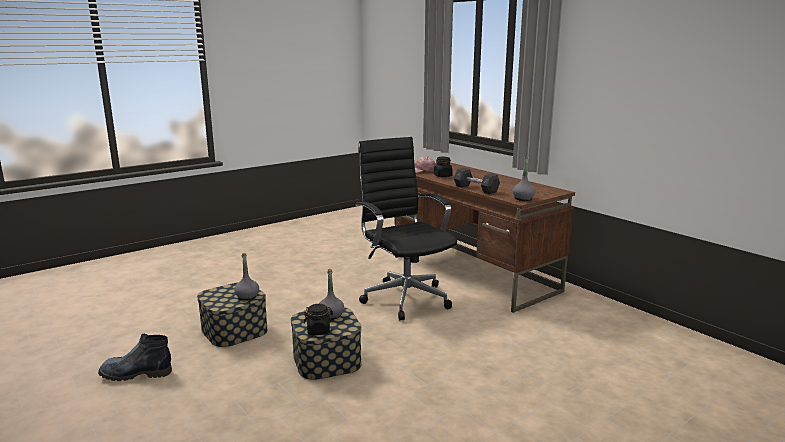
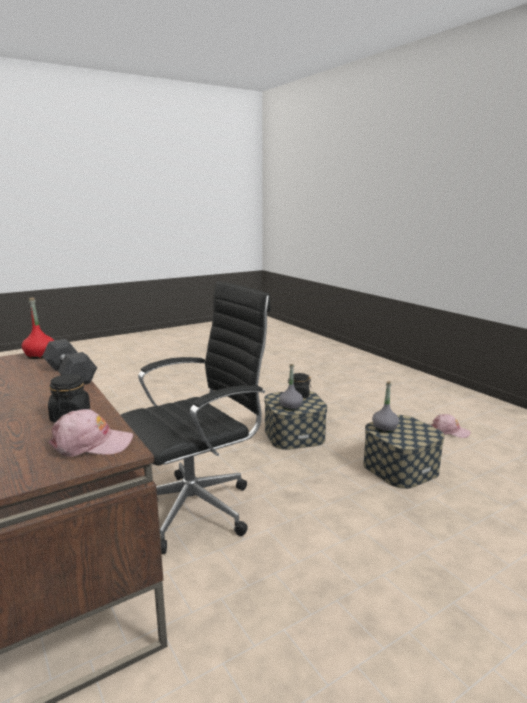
camera: 175 degrees left, 0 degrees up
(135, 374) = (449, 431): boot -> pink cap
(404, 297) = (198, 508): black office chair -> black office chair turned 105 degrees counterclockwise
(523, 198) = (40, 355): grey bottle -> red bottle

